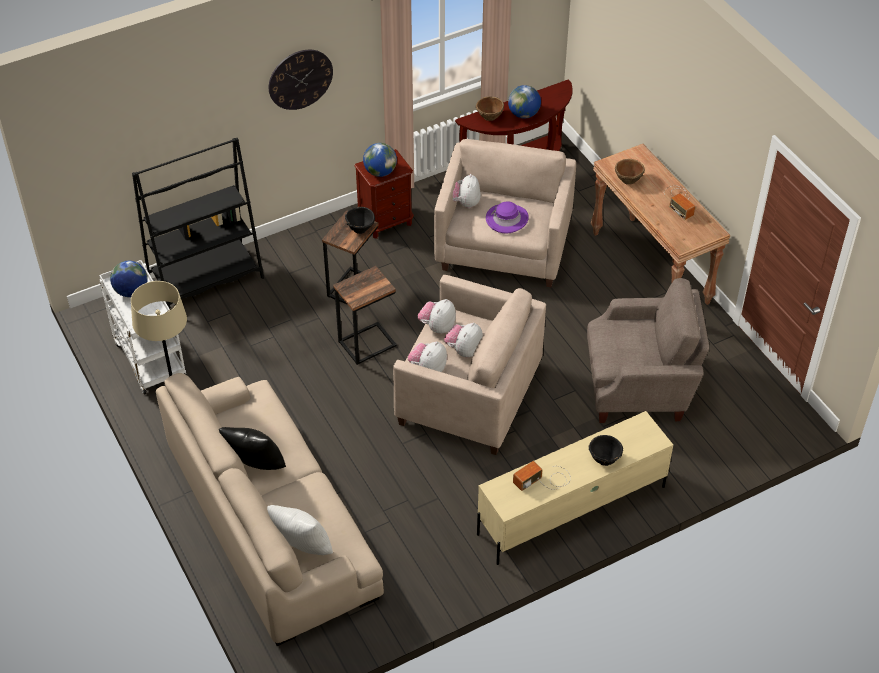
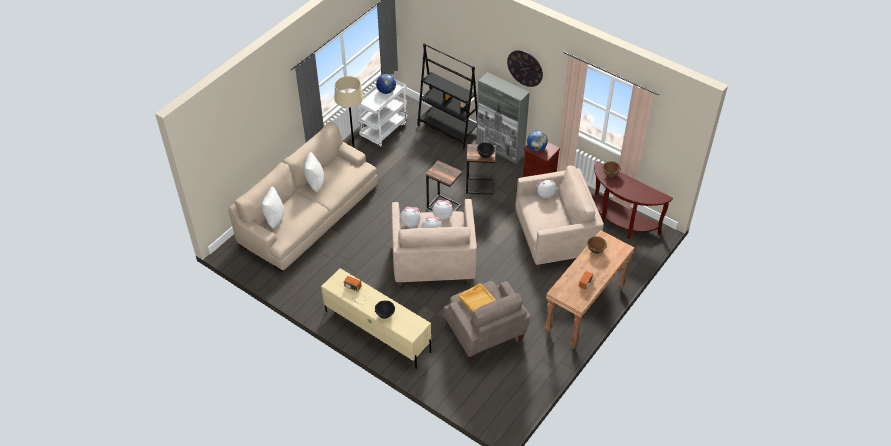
camera: 65 degrees right, 0 degrees up
(255, 466) = (314, 183): black pillow -> white pillow
(293, 238) = (500, 149): none -> grey cabinet
(507, 219) = (544, 216): purple hat -> none
(523, 114) = (624, 188): globe -> none
(623, 346) = (477, 299): none -> beige tray

